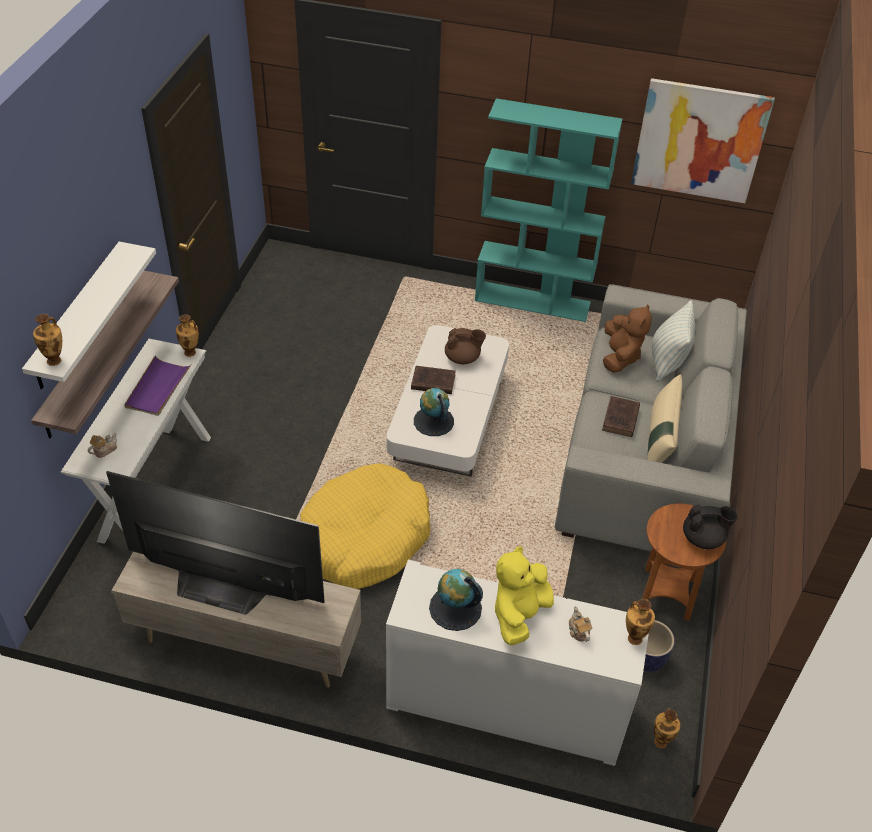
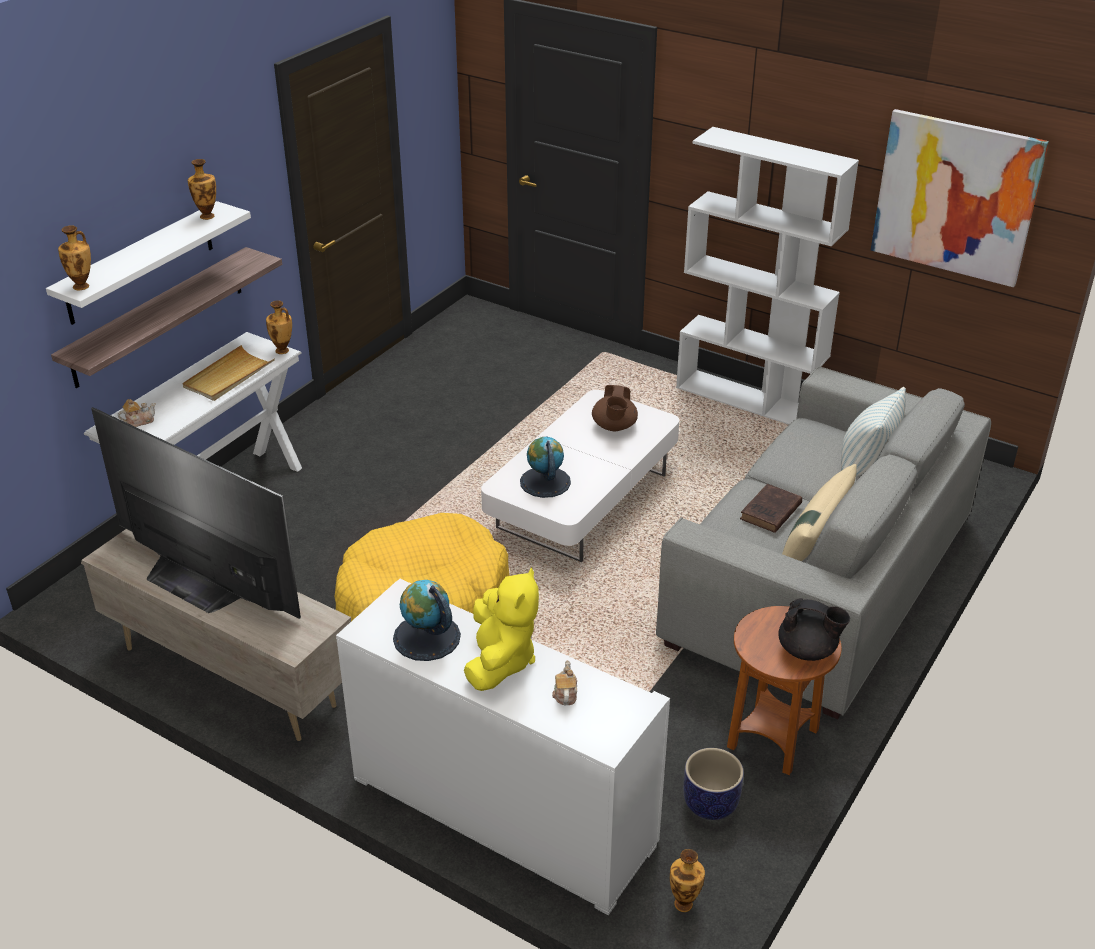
camera: 20 degrees right, 10 degrees down
(158, 388) = (228, 376): purple tray -> beige tray
(432, 382) = (564, 444): brown book -> none
(463, 358) = (614, 427): brown teapot -> brown teapot turned 75 degrees clockwise
(519, 615) = (500, 661): yellow plush toy -> yellow plush toy turned 135 degrees clockwise
(533, 302) = (749, 400): turquoise bookcase -> white bookcase
(620, 356) = (804, 449): brown plush toy -> none
(634, 637) = (633, 716): vase -> vase (207, 216)

